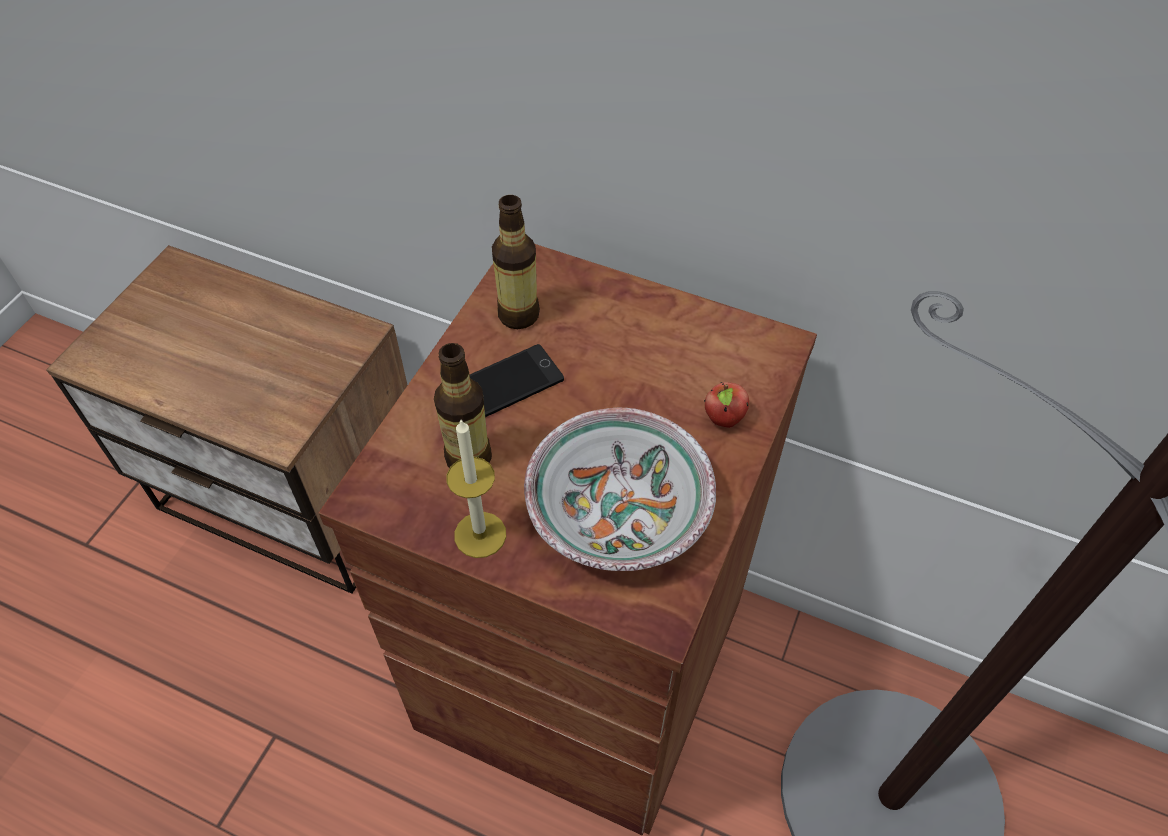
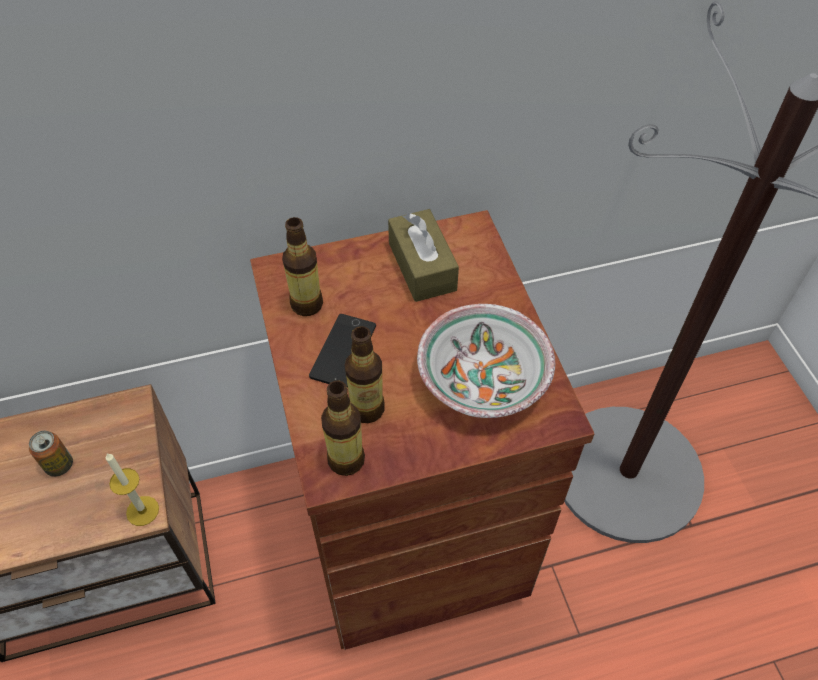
camera: 40 degrees left, 0 degrees up
(256, 347) = (59, 465): none -> can
(398, 494) = (346, 460): none -> bottle
(480, 534) = (420, 447): candle -> candle (142, 511)
(676, 350) = (422, 266): none -> brown tissue box
(724, 421) = (487, 290): apple -> none

